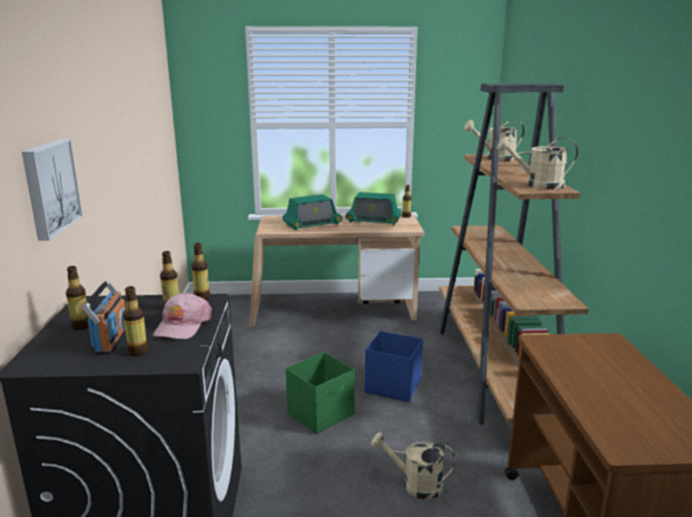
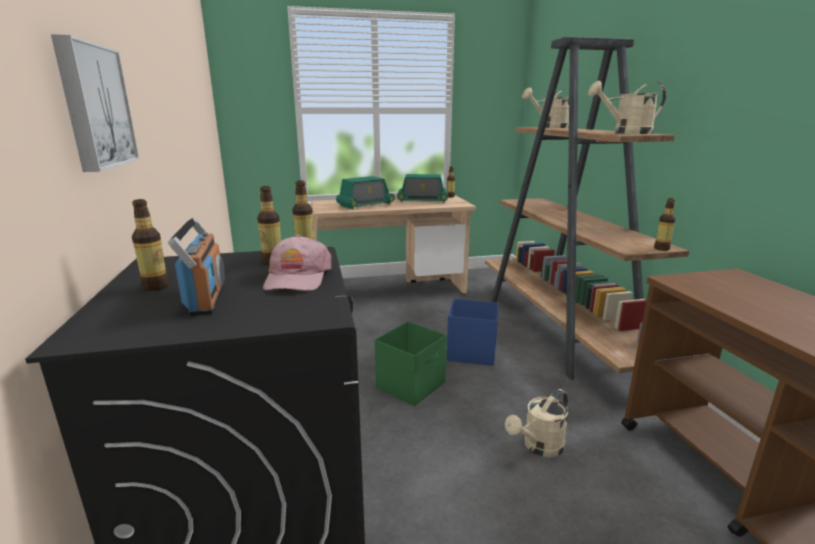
camera: 10 degrees left, 0 degrees up
(138, 352) = (252, 308): bottle -> bottle (661, 248)
(415, 484) = (539, 447): beige watering can -> beige watering can turned 45 degrees counterclockwise

